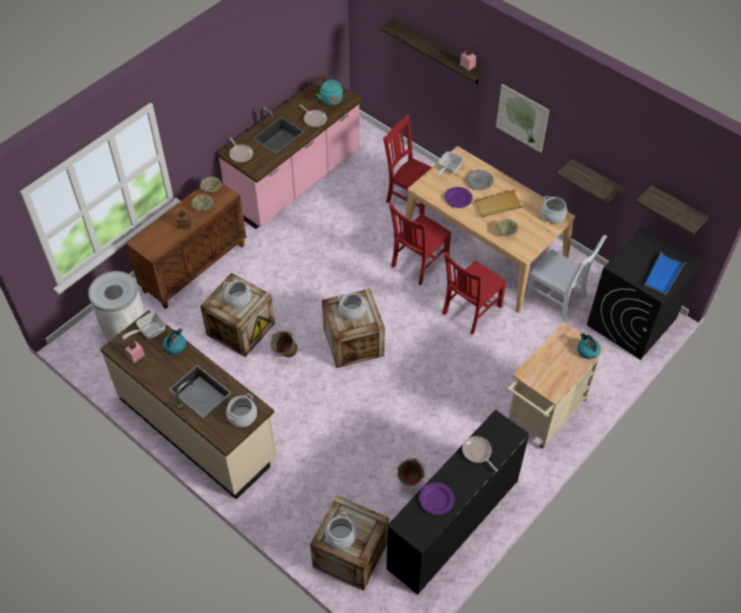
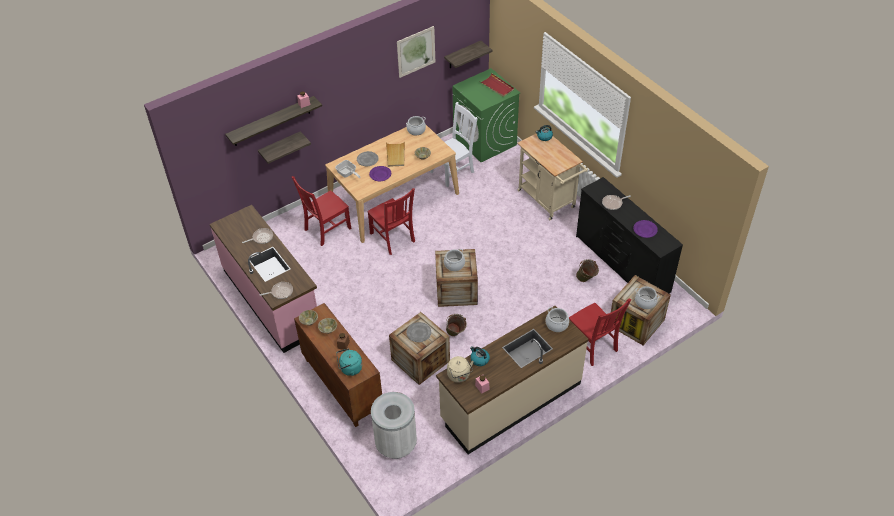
camera: 75 degrees left, 5 degrees down
(149, 331) = (459, 376): frying pan -> beige kettle
(238, 299) = (419, 333): cooking pot -> grey plate
(330, 99) = (242, 224): turquoise kettle -> turquoise kettle (350, 369)
(470, 311) = (449, 218): red chair -> red chair (593, 346)
(522, 118) = (349, 103): picture -> picture (416, 51)
(596, 181) = (411, 91): shelf -> shelf (280, 147)
(631, 322) = (485, 141): black washing machine -> green washing machine
(663, 275) = (497, 86): blue tray -> red tray

